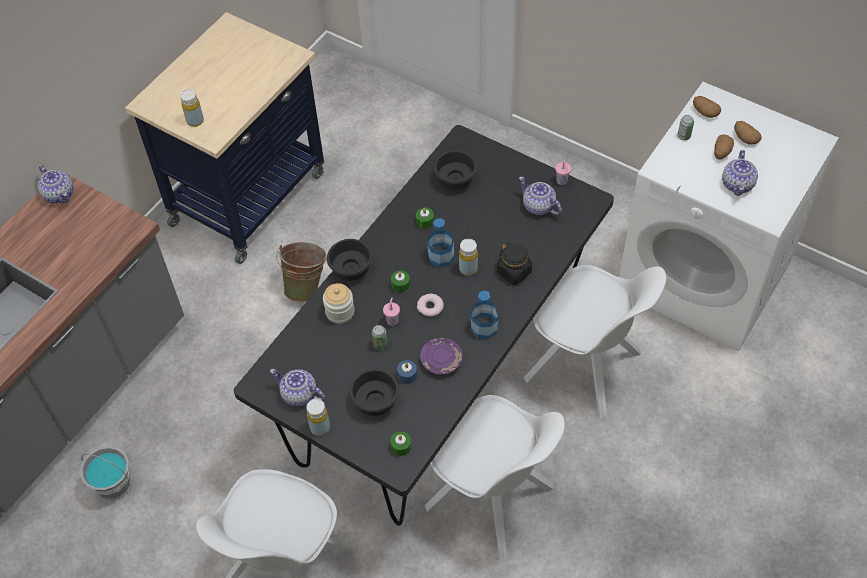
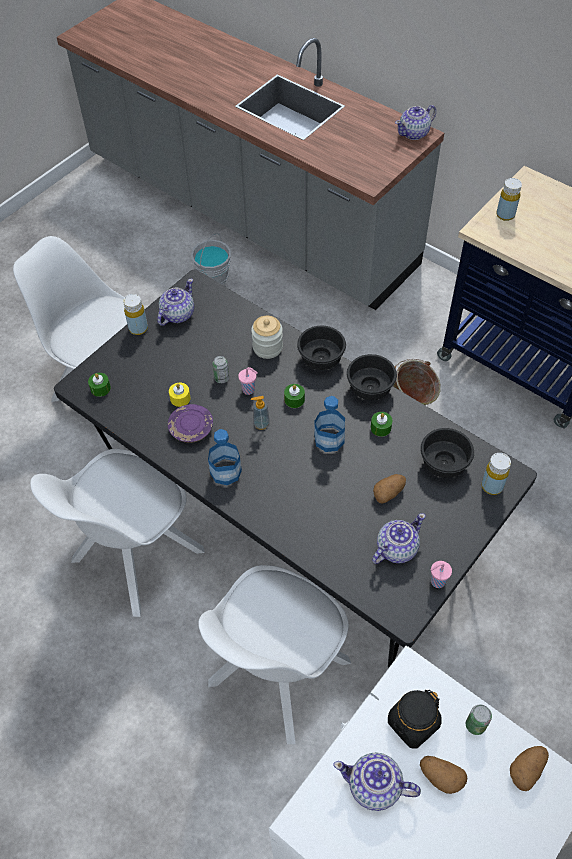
camera: 95 degrees right, 0 degrees up
(375, 400) = (157, 371): black bowl -> black bowl (371, 387)
(407, 375) = (180, 398): blue candle -> yellow candle
(430, 307) = (261, 424): donut -> soap dispenser
(468, 269) = (308, 464): yellow bottle -> yellow bottle (492, 486)
(514, 272) = (297, 509): black jar -> black jar (413, 723)
(745, 138) = (470, 823): potato -> potato (388, 493)

